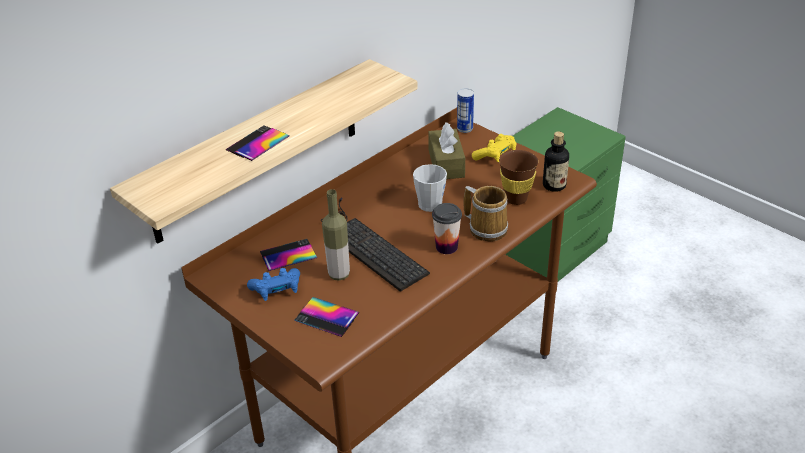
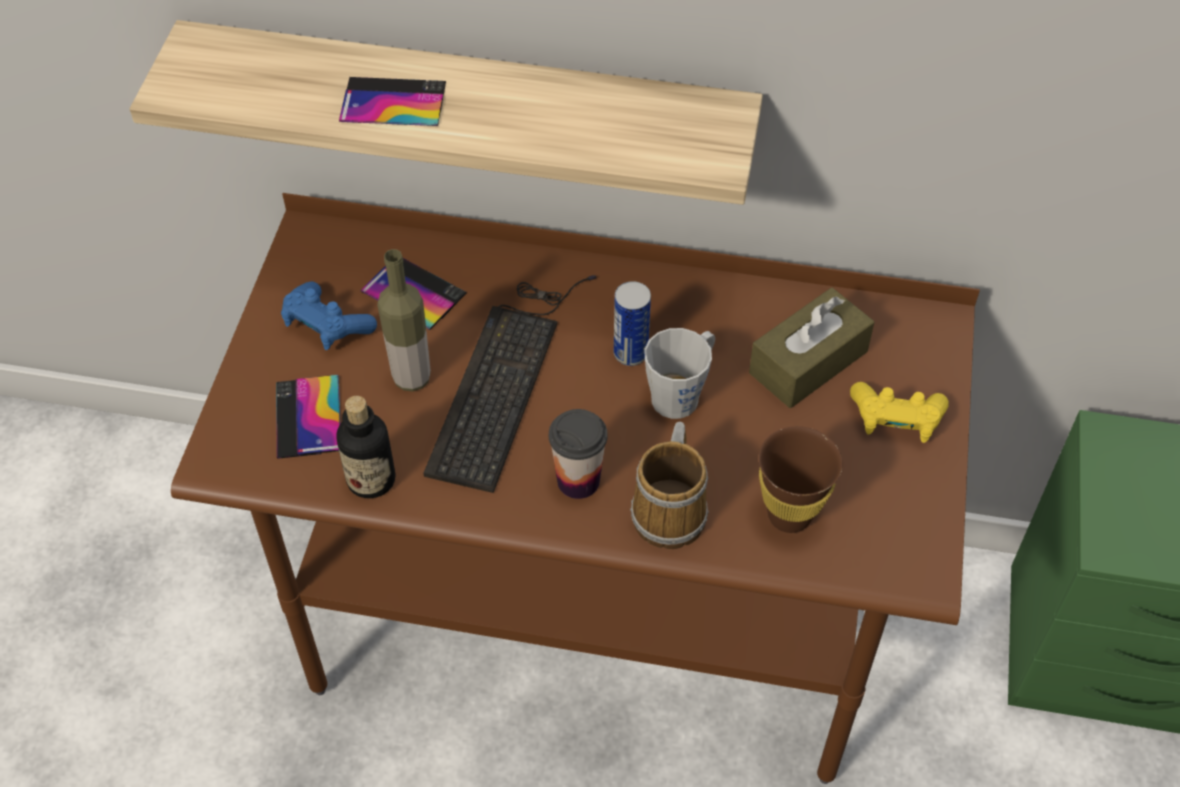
camera: 55 degrees right, 15 degrees up
(465, 129) = (938, 335): can -> can (630, 353)
(554, 185) = (880, 554): bottle -> bottle (371, 479)

